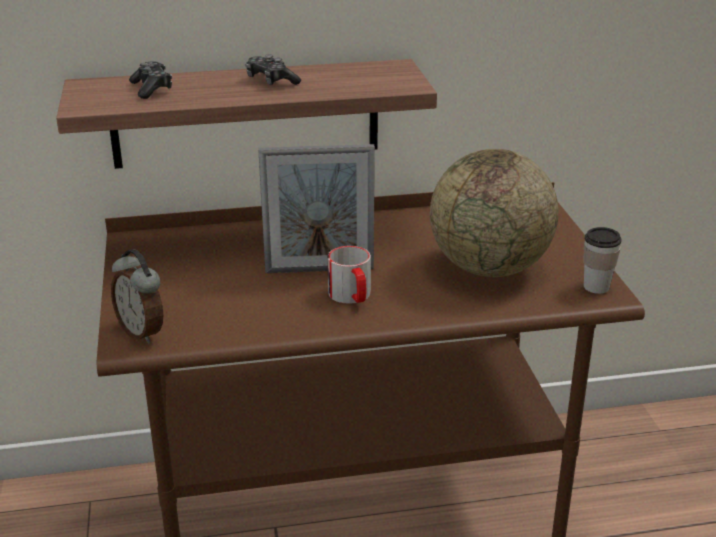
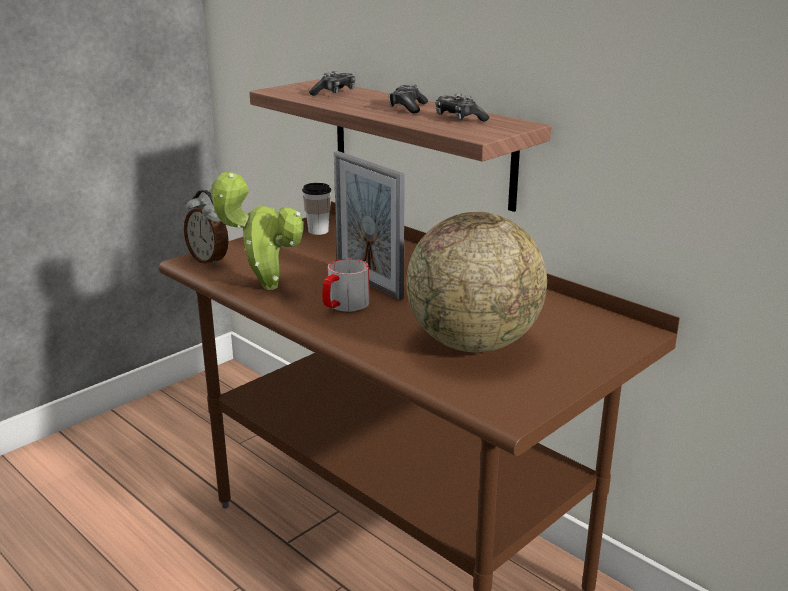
camera: 55 degrees right, 5 degrees down
(142, 332) = (210, 260): alarm clock -> alarm clock turned 60 degrees counterclockwise
(255, 321) = (264, 286): none -> potted plant
(343, 76) = (459, 118): none -> game controller
(596, 287) = (517, 403): cup -> cup (318, 231)

